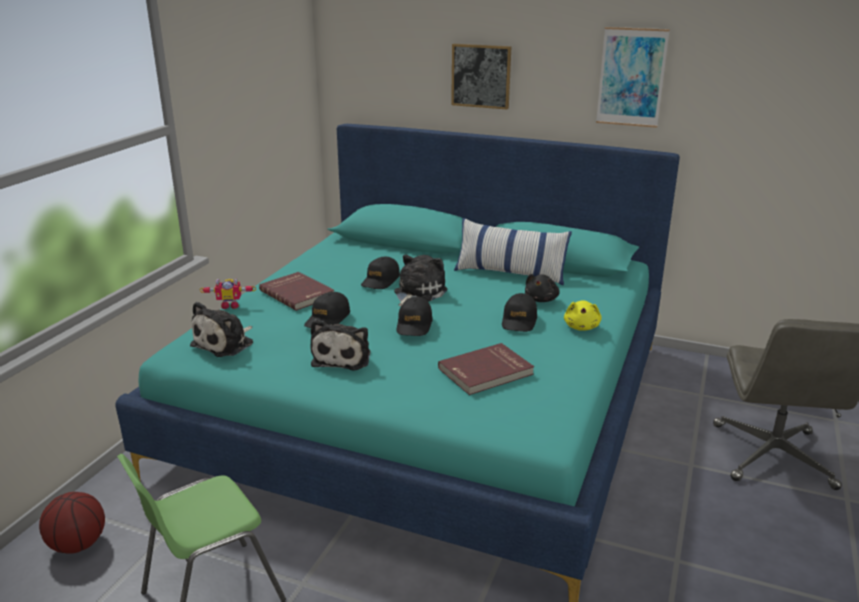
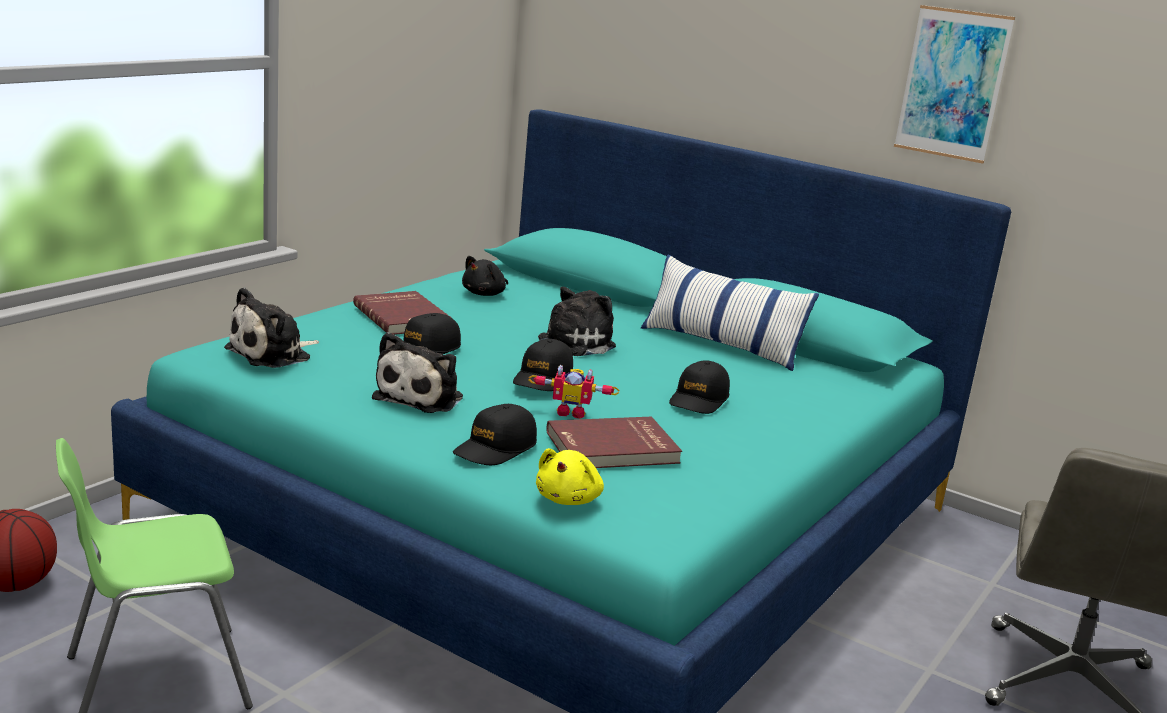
camera: 10 degrees right, 5 degrees down
(230, 305) = (305, 315): toy robot -> toy robot (571, 412)
(380, 280) = (527, 321): black cap -> black cap (495, 448)
(481, 76) = (738, 61): picture -> none
(541, 299) = (749, 382): black plush toy -> black plush toy (485, 294)
(581, 327) = (789, 423): yellow plush toy -> yellow plush toy (569, 499)

